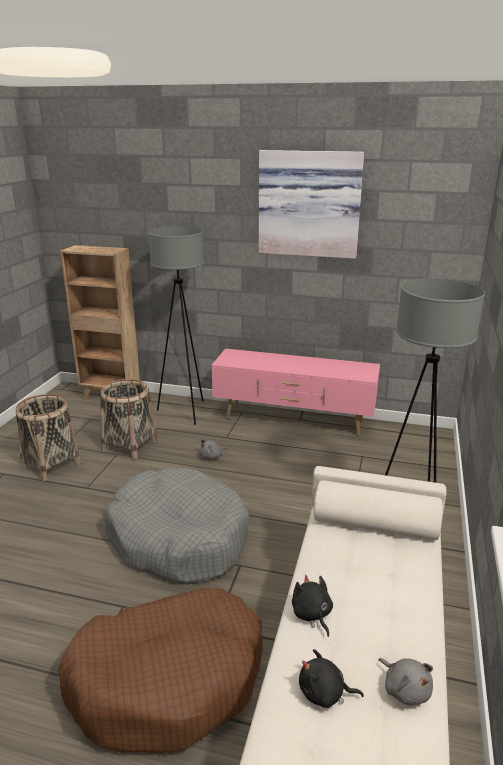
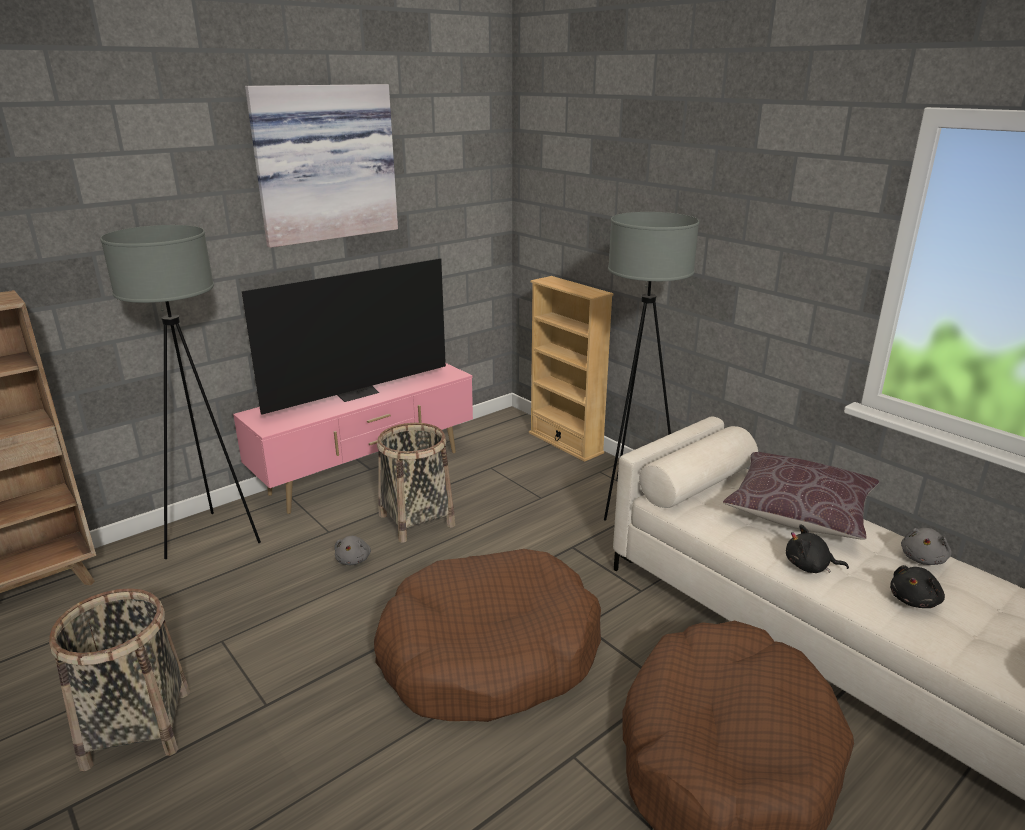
camera: 55 degrees left, 0 degrees up
(130, 446) = (219, 619): basket -> basket (417, 520)
(178, 538) = (488, 654): grey dog bed -> brown dog bed
(294, 363) = (356, 393): none -> television
(395, 588) = (799, 511): none -> brown pillow
(405, 689) = (923, 558): grey plush toy -> grey plush toy turned 120 degrees clockwise
(441, 471) = (565, 443): none -> beige bookcase

